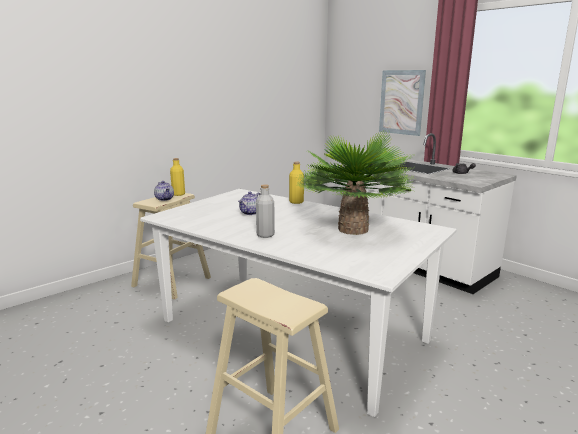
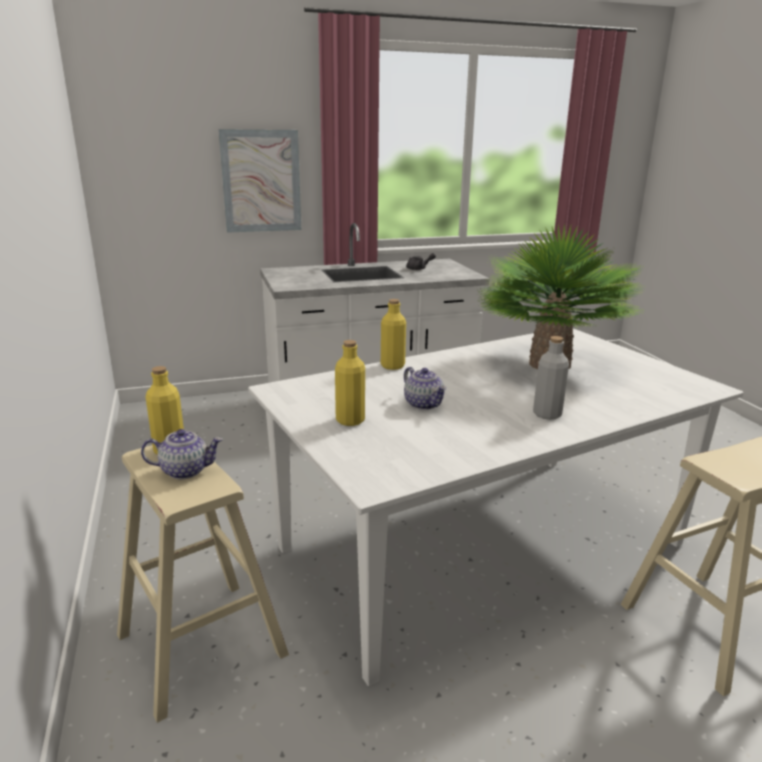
camera: 65 degrees left, 5 degrees up
(218, 205) = (350, 420): none -> yellow bottle

